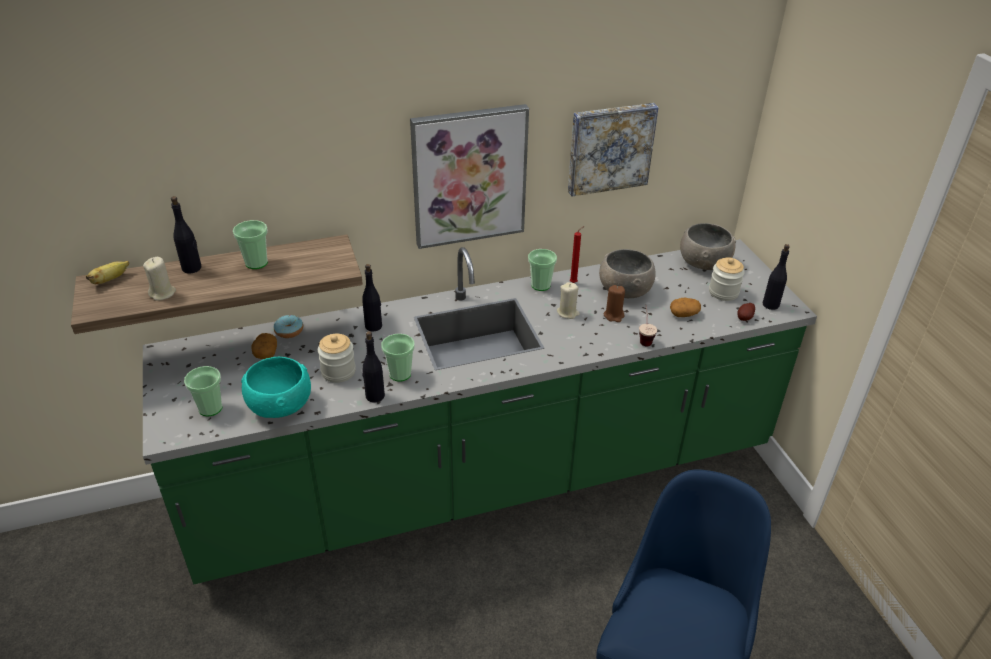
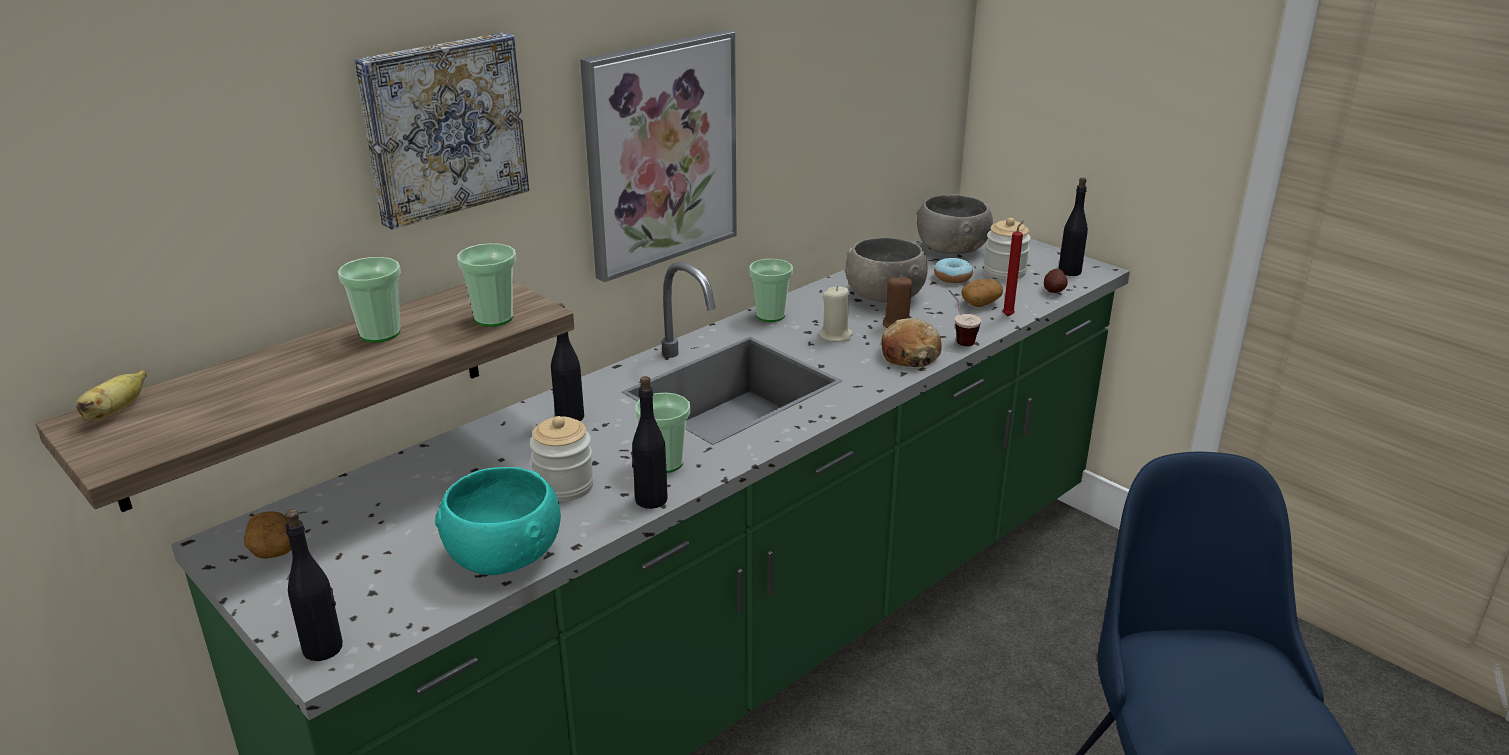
camera: 25 degrees left, 10 degrees down
(162, 293) = (241, 406): beige candle -> none
(192, 268) = (267, 364): black bottle -> black bottle (323, 648)
(210, 408) = (381, 595): cup -> cup (494, 318)
(265, 353) = (417, 495): potato -> potato (272, 549)
(289, 331) = (434, 457): donut -> donut (952, 277)
(574, 282) = (812, 302): red candle -> red candle (1009, 315)
(601, 341) = (909, 355): none -> bread
(609, 147) = (823, 94): picture -> picture (442, 127)

